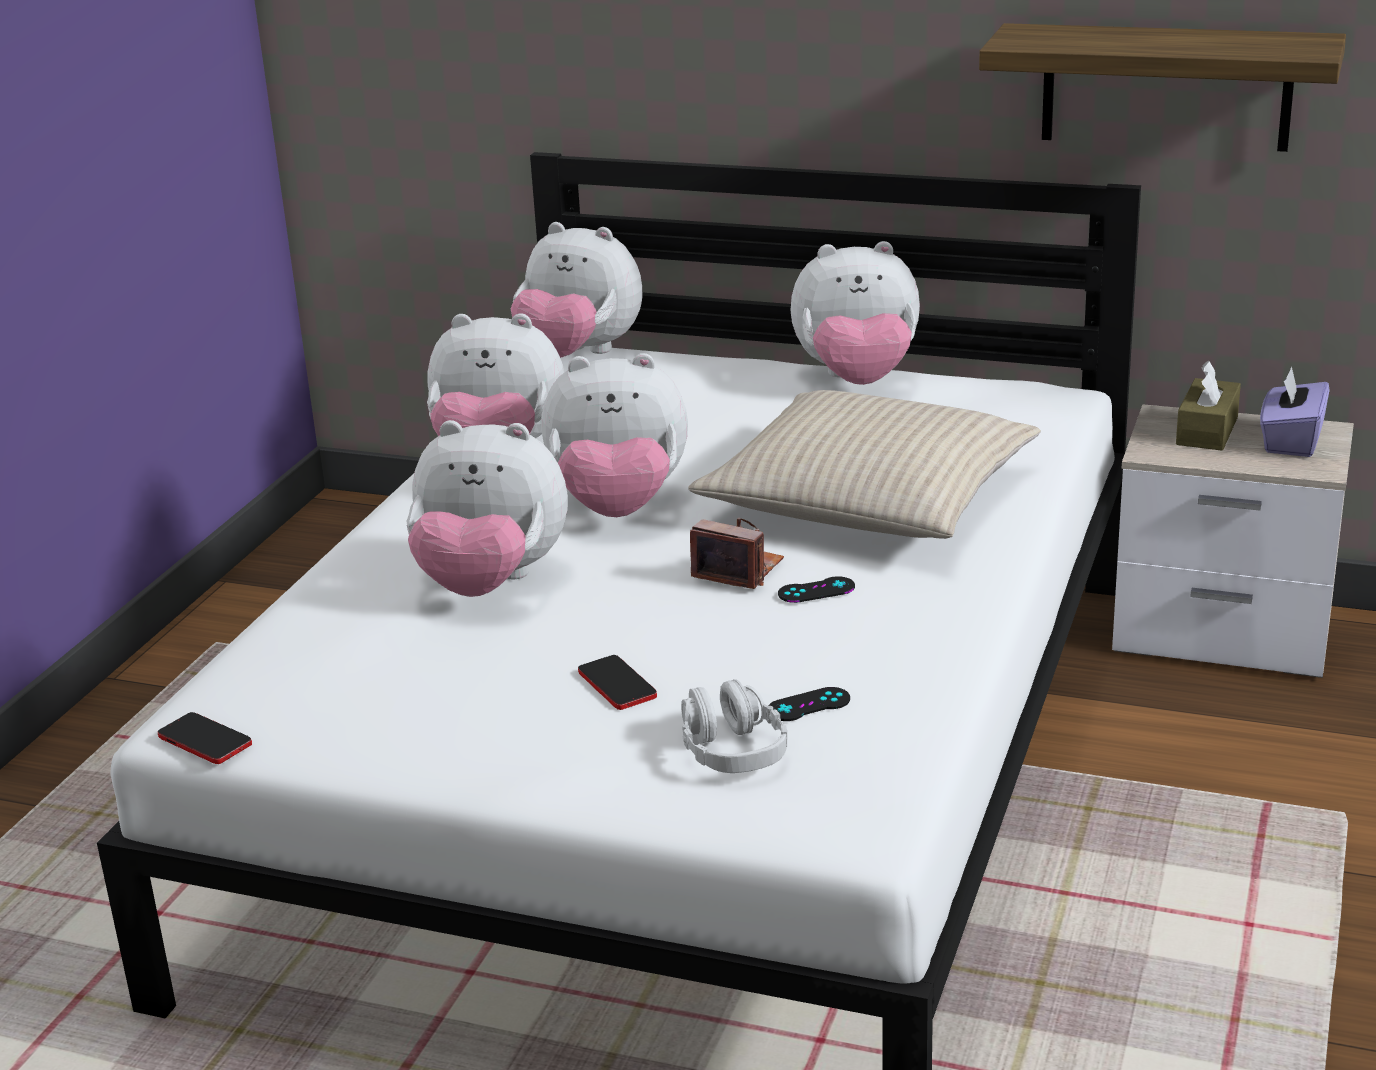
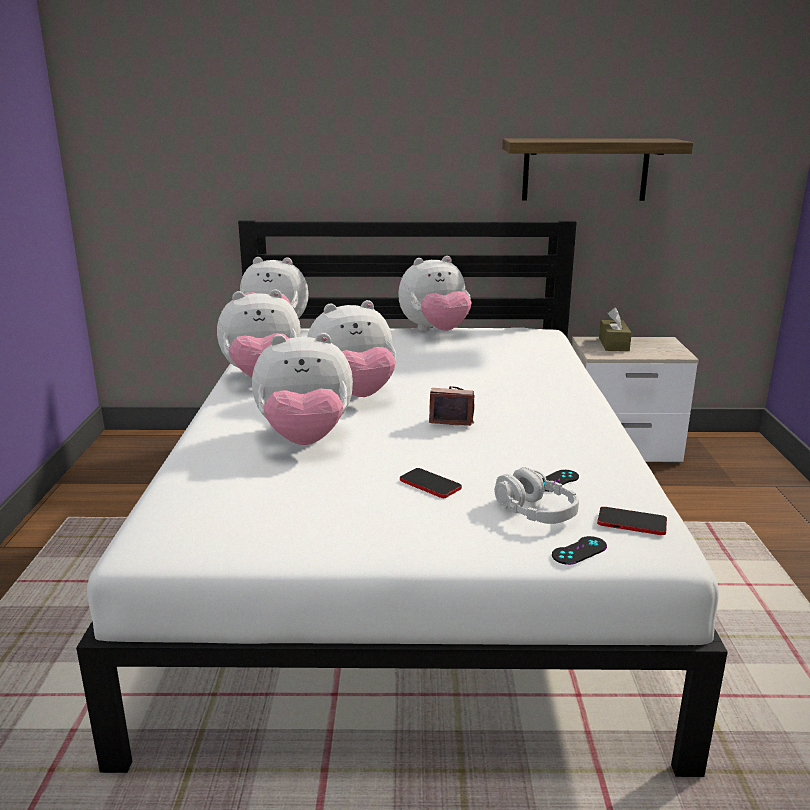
camera: 20 degrees left, 5 degrees down
(205, 740) = (164, 555): phone -> phone (631, 522)
(816, 590) = (505, 423): black game controller -> black game controller (579, 551)
(868, 498) = (491, 379): beige pillow -> none
(1290, 441) = (655, 345): purple tissue box -> none

